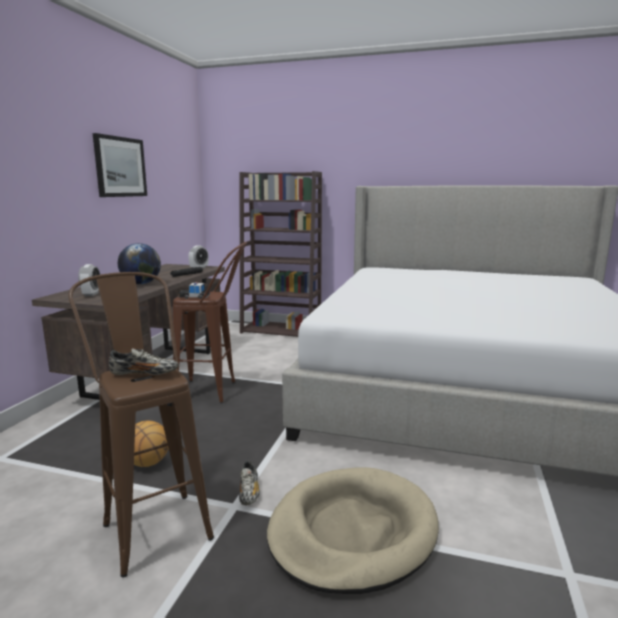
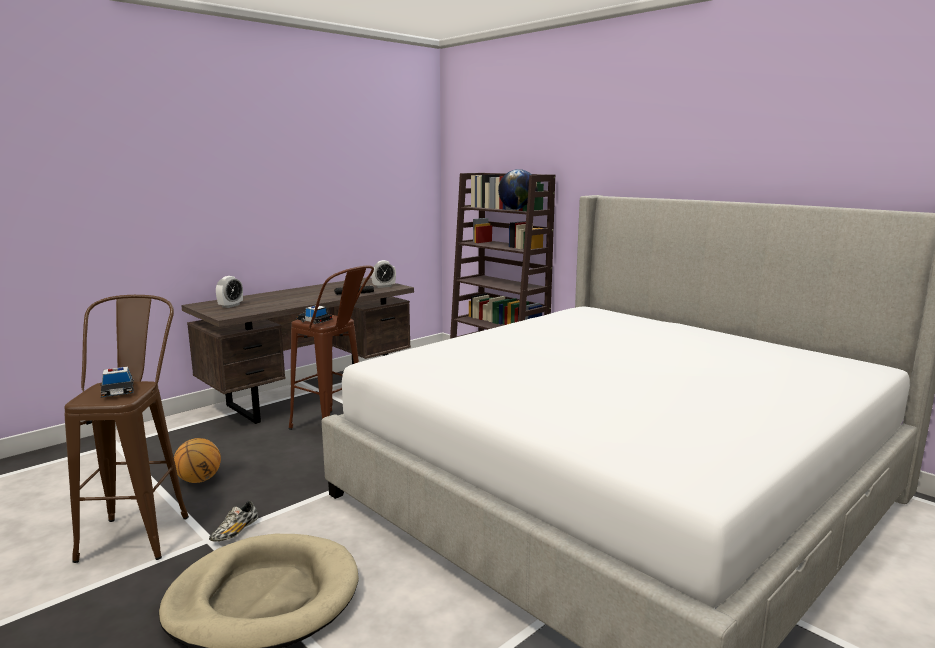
camera: 30 degrees right, 0 degrees up
(120, 167) = (307, 172): picture -> none
(141, 283) = (292, 299): globe -> globe (517, 209)
(145, 374) = (118, 390): shoe -> toy car

